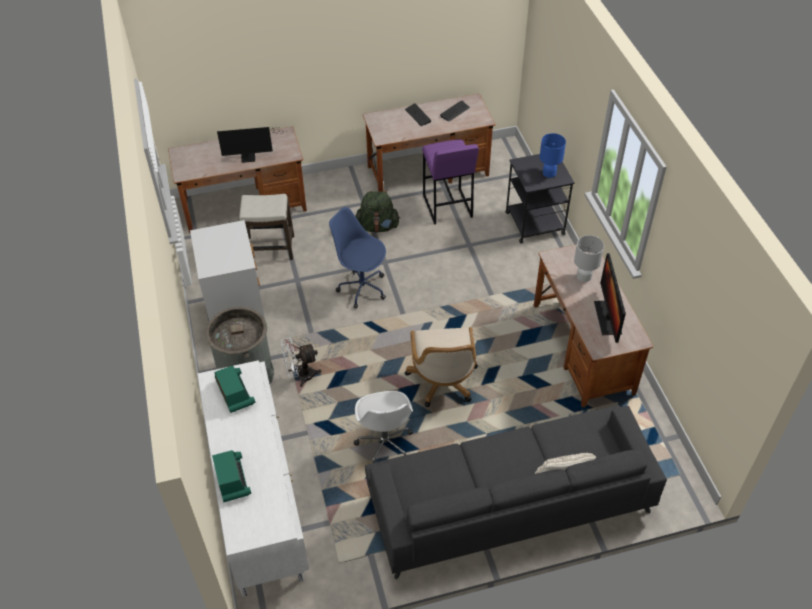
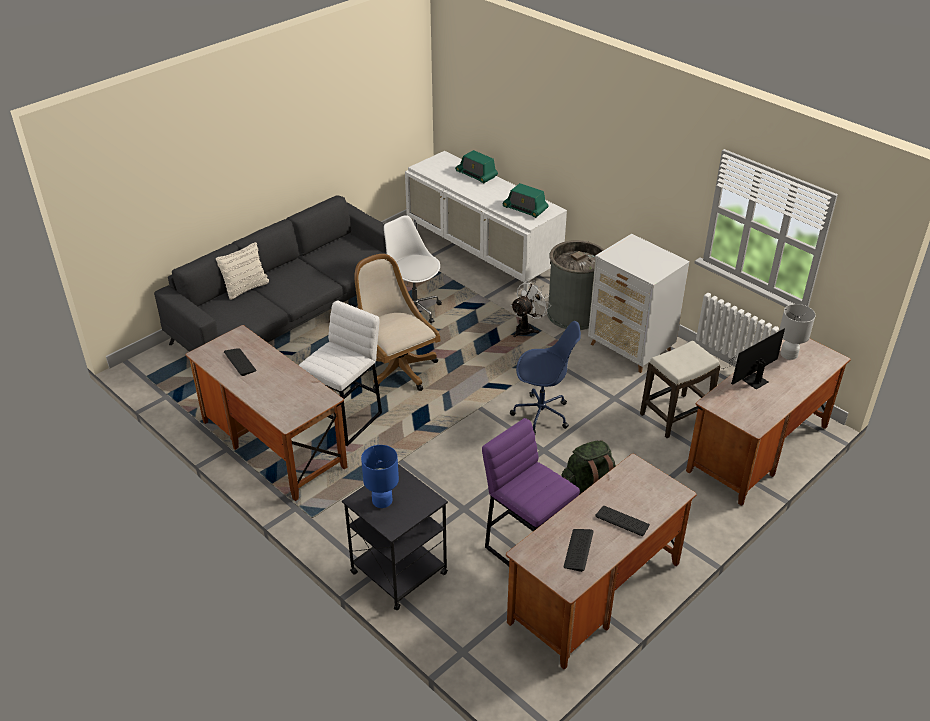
camera: 150 degrees right, 10 degrees down
(514, 348) = (345, 419): none -> white stool
(584, 276) = (280, 392): grey table lamp -> grey table lamp (789, 354)
(607, 317) = (240, 362): monitor -> keyboard

